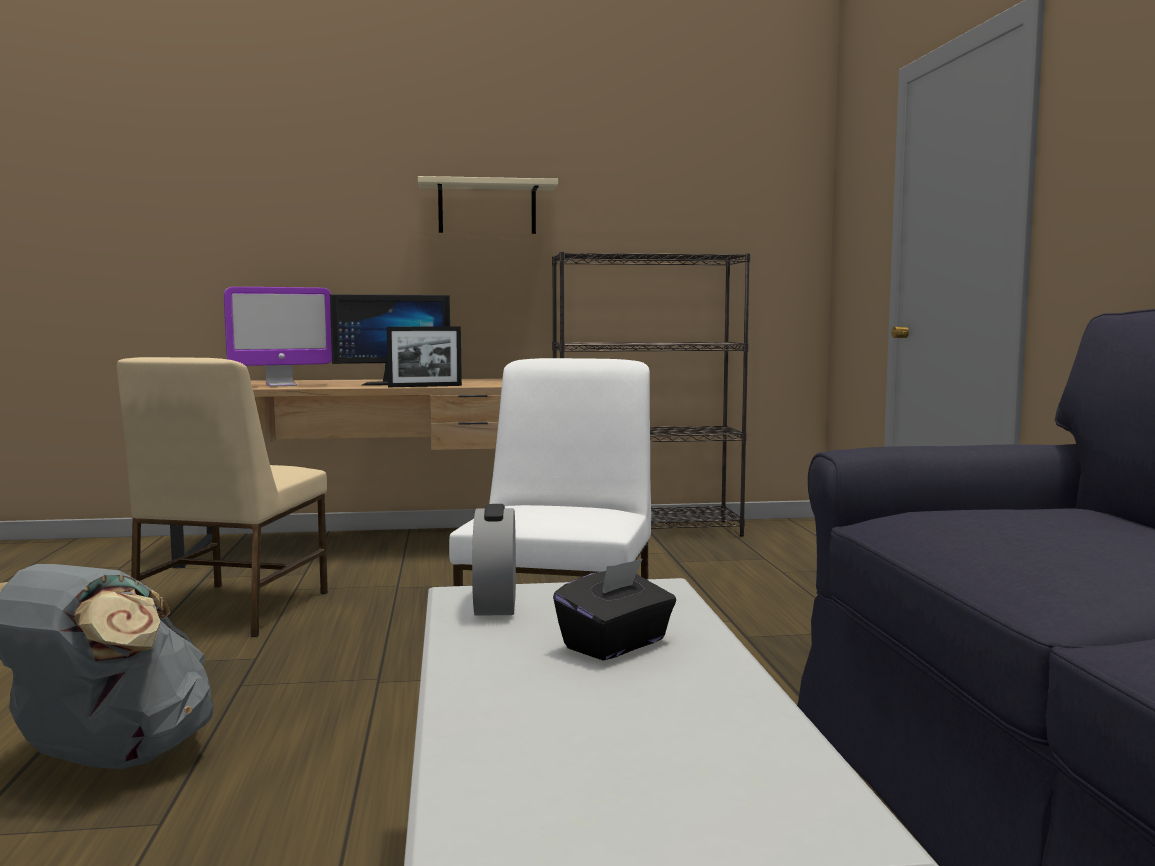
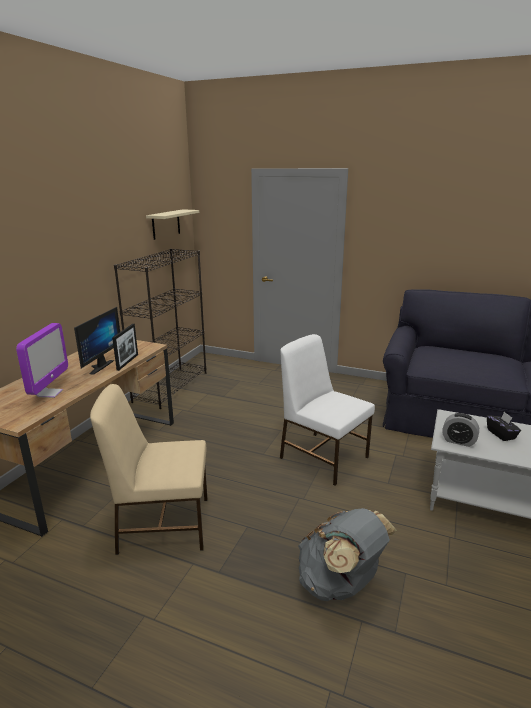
camera: 60 degrees left, 15 degrees up
(231, 610) = (162, 524): beige chair -> beige chair turned 135 degrees clockwise
(487, 208) = (80, 243): beige shelf -> beige shelf (166, 224)

